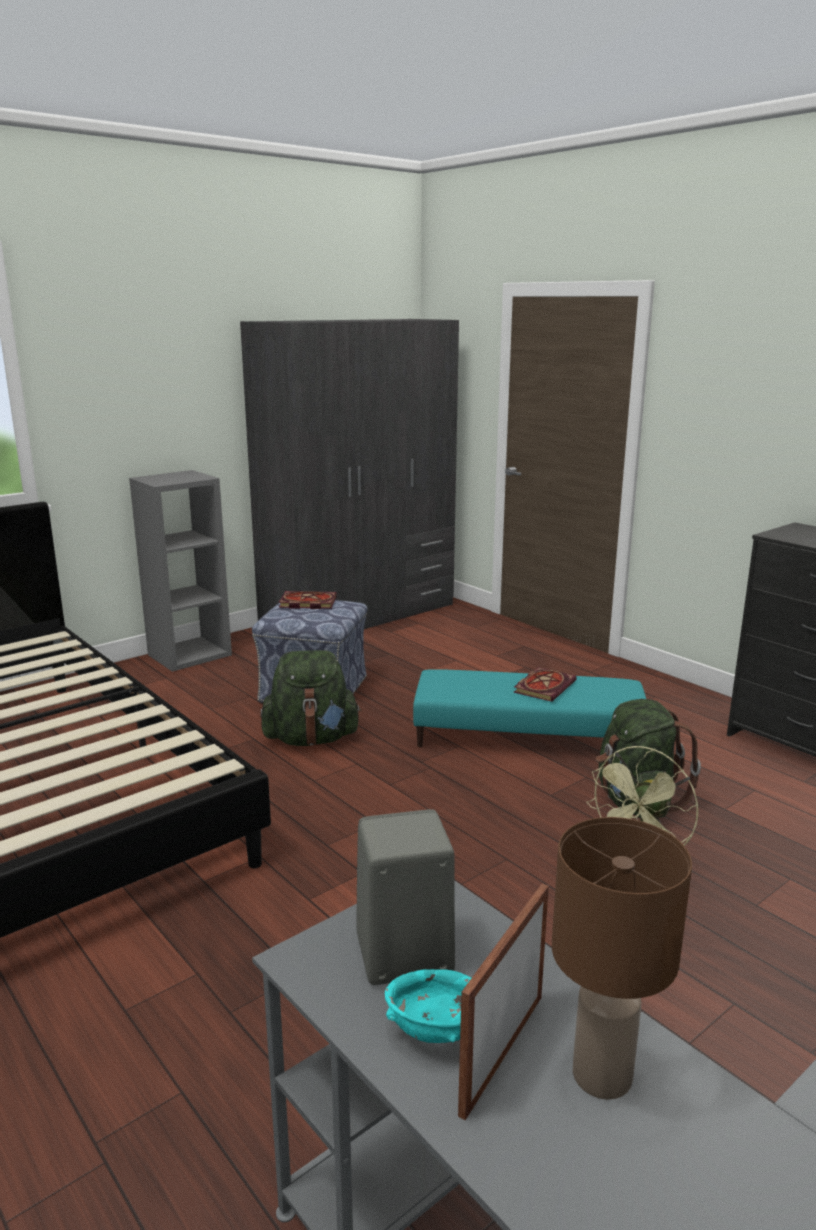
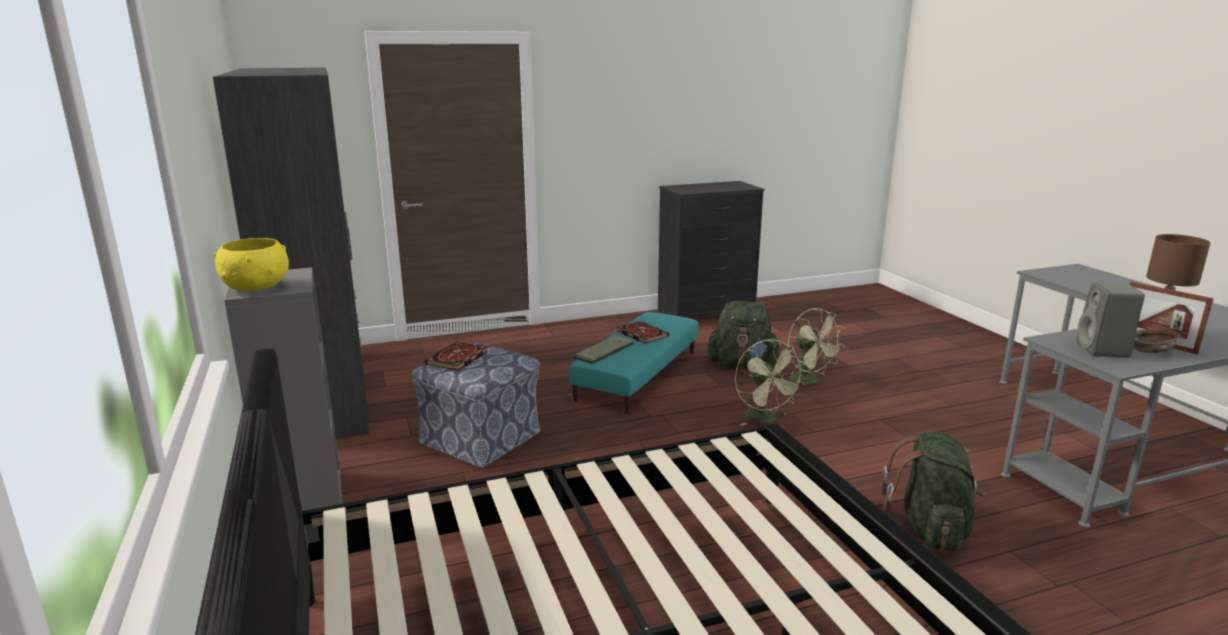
camera: 70 degrees left, 0 degrees up
(157, 477) = (256, 288): none -> yellow bowl
(311, 739) = (581, 453): green backpack -> green backpack (929, 530)
(437, 1028) = (1150, 351): turquoise bowl -> brown bowl
(470, 839) = (765, 420): none -> green fan
(471, 676) = (604, 350): none -> keyboard

